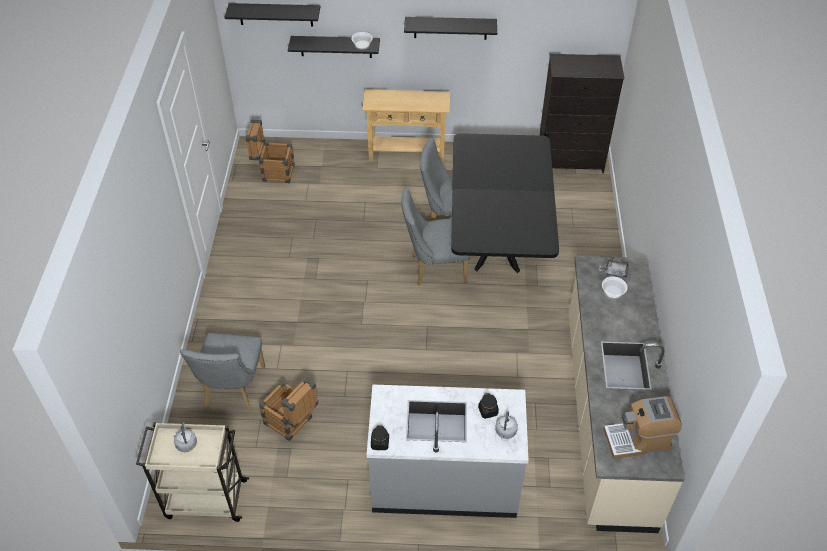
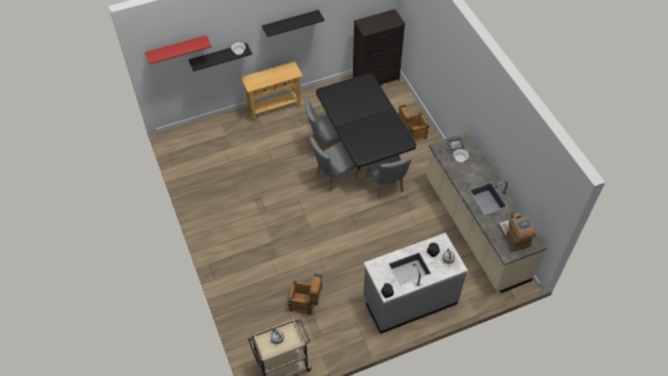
camera: 25 degrees left, 5 degrees up
(233, 391) = (259, 299): grey chair -> grey chair (386, 185)
(273, 172) = (196, 150): crate -> crate (411, 134)
(275, 14) = (177, 49): black shelf -> red shelf
(638, 439) = (514, 236): coffee machine -> coffee machine turned 105 degrees clockwise

